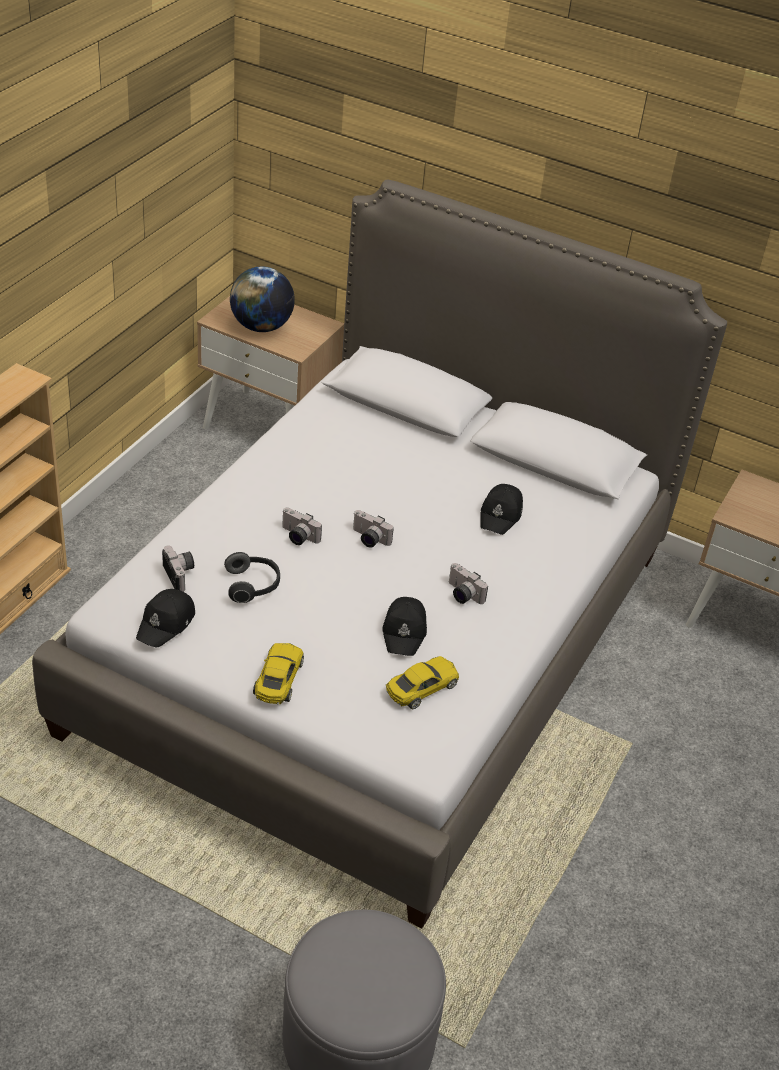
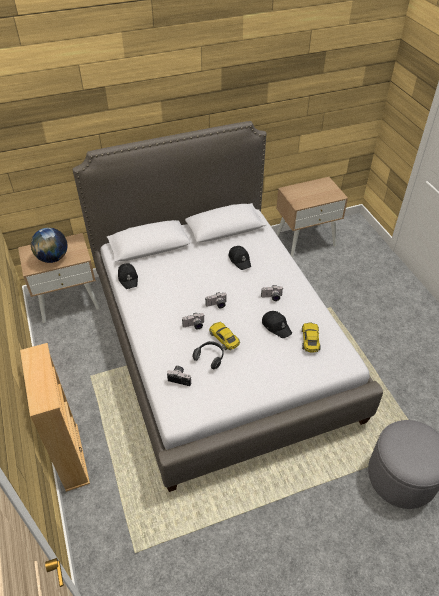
camera: 45 degrees left, 5 degrees up
(166, 623) = (205, 401): black cap -> black cap (128, 278)
(278, 679) = (269, 382): yellow toy car -> yellow toy car (224, 338)

